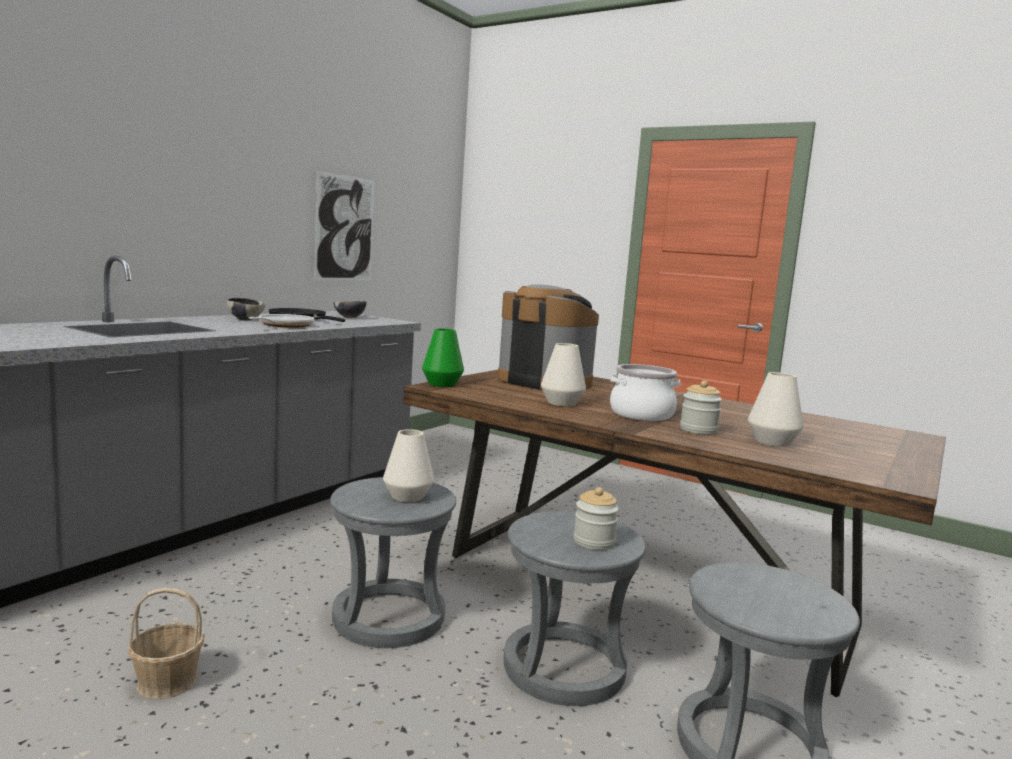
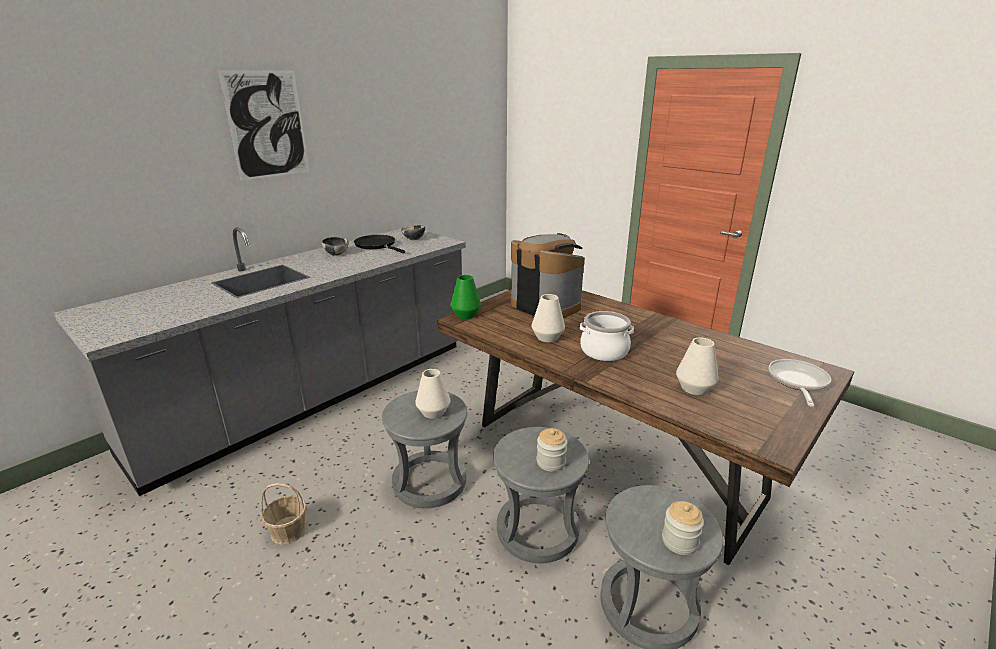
camera: 10 degrees right, 15 degrees up
(283, 325) = (360, 261): frying pan -> frying pan (797, 382)
(345, 228) = (410, 162): picture -> picture (267, 125)
(698, 430) = (641, 373): jar -> jar (679, 541)

